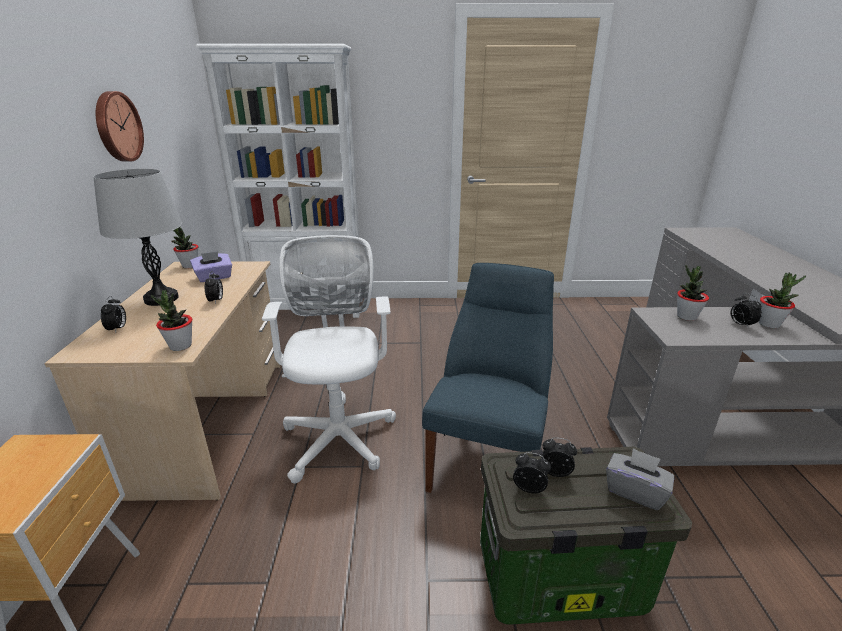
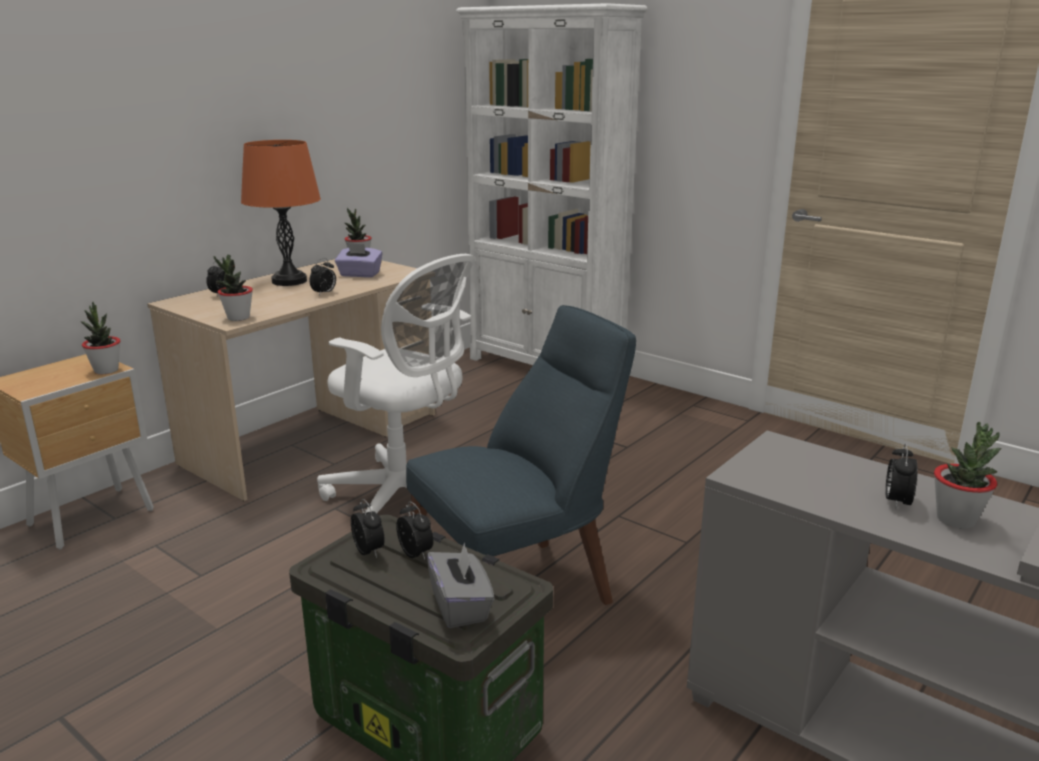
camera: 40 degrees right, 5 degrees down
(117, 127) = (310, 97): wall clock -> none
(161, 299) = (289, 281): grey table lamp -> orange table lamp
(339, 434) = (405, 498): white office chair -> white office chair turned 90 degrees clockwise
(686, 317) = (826, 465): potted plant -> potted plant (106, 370)

